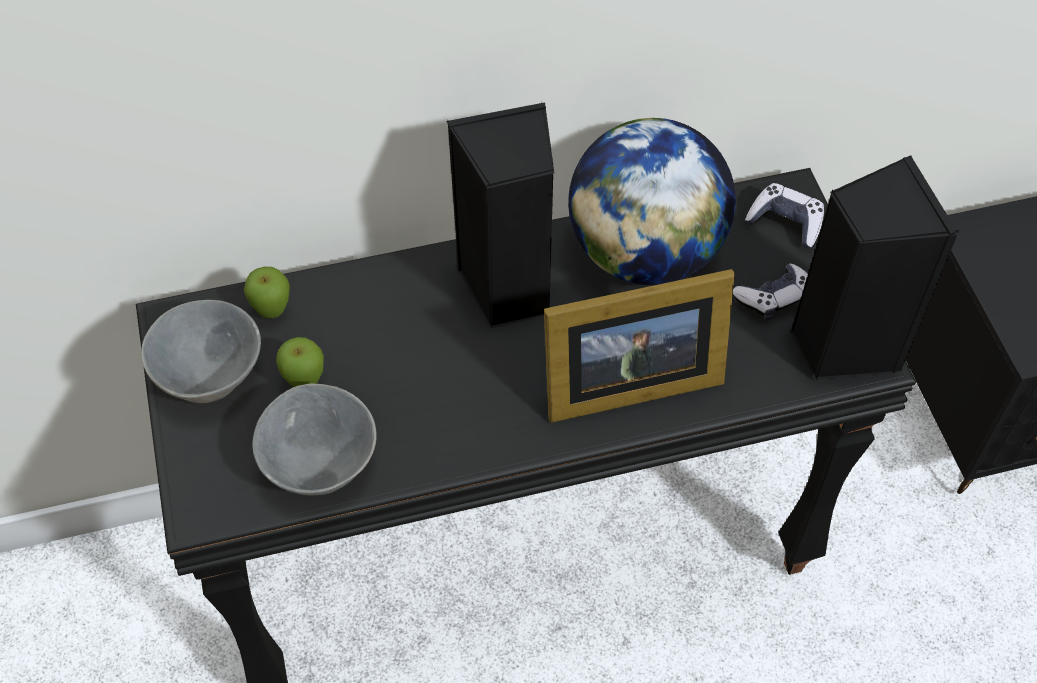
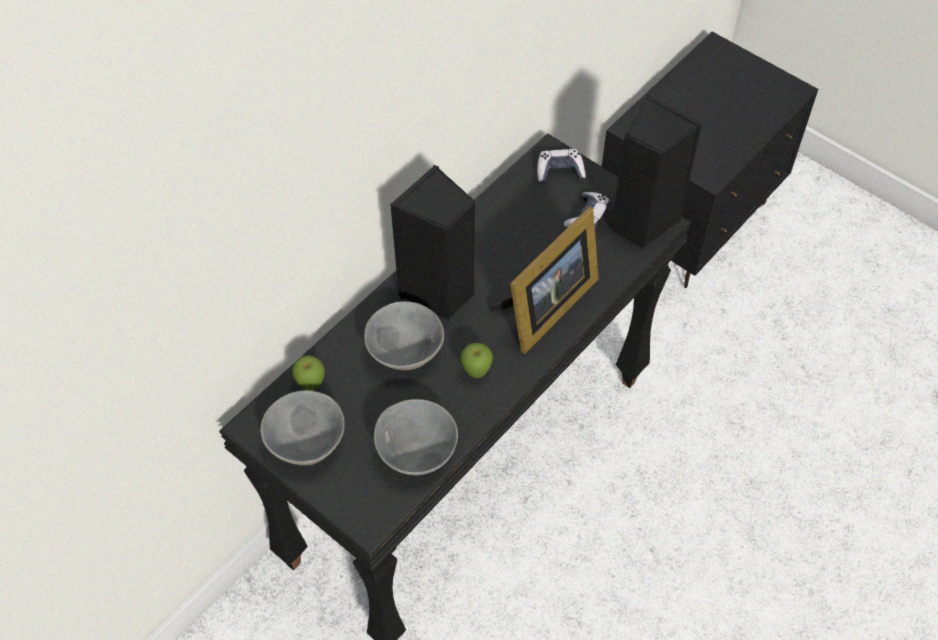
camera: 35 degrees left, 0 degrees up
(305, 382) = (367, 414): apple -> apple (476, 373)
(411, 335) = (405, 351): none -> grey bowl
(645, 253) = (498, 230): globe -> none

